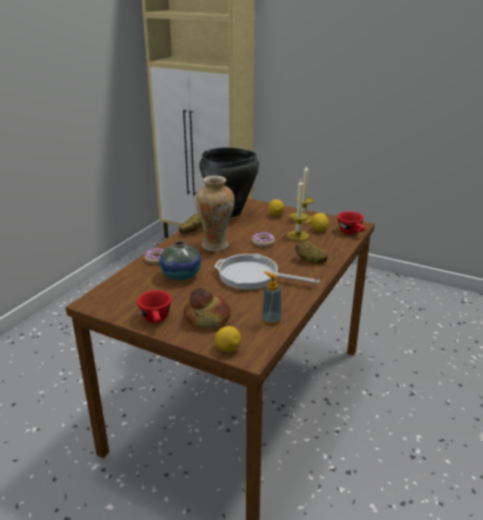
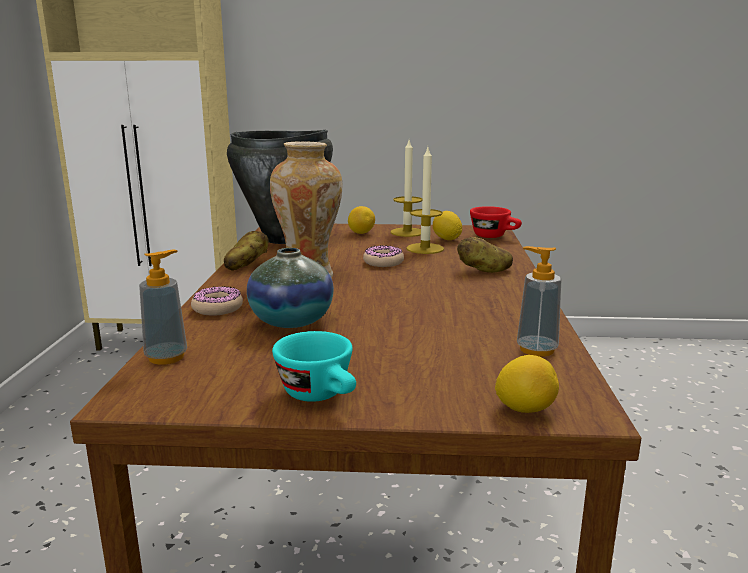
camera: 25 degrees left, 10 degrees down
(116, 284) = (166, 357): none -> soap dispenser
(157, 320) = (322, 395): red cup -> turquoise cup
(207, 318) = (422, 371): bread -> none
(253, 276) = (423, 301): frying pan -> none

